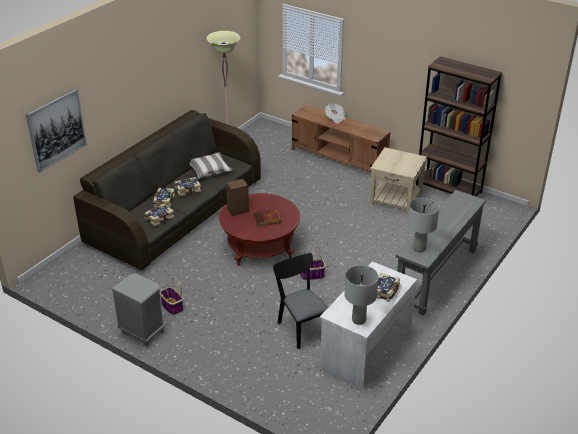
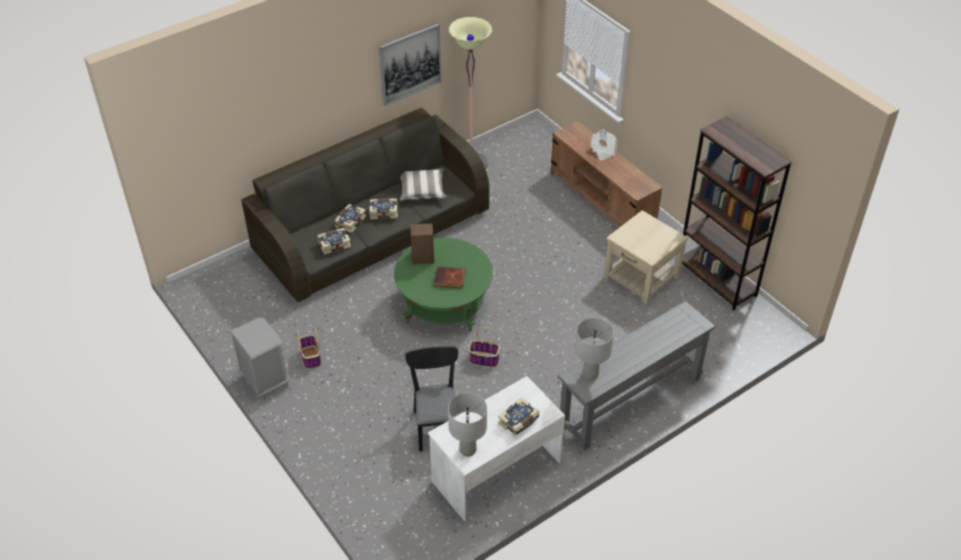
camera: 20 degrees right, 10 degrees up
(56, 129) = (224, 126): picture -> picture (410, 64)
(260, 246) = (444, 303): red coffee table -> green coffee table

